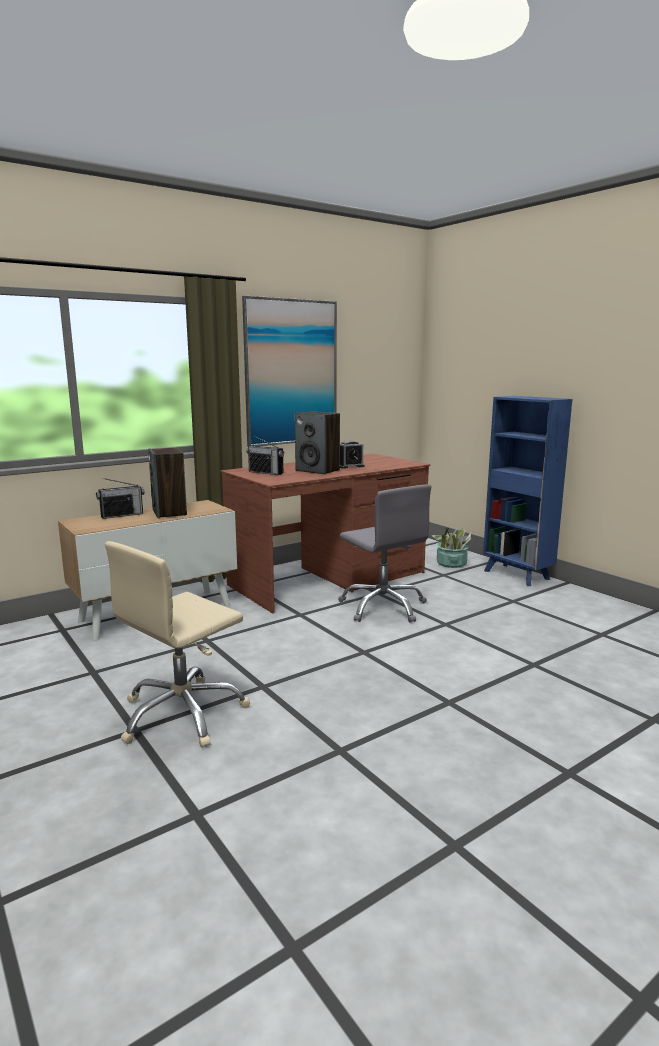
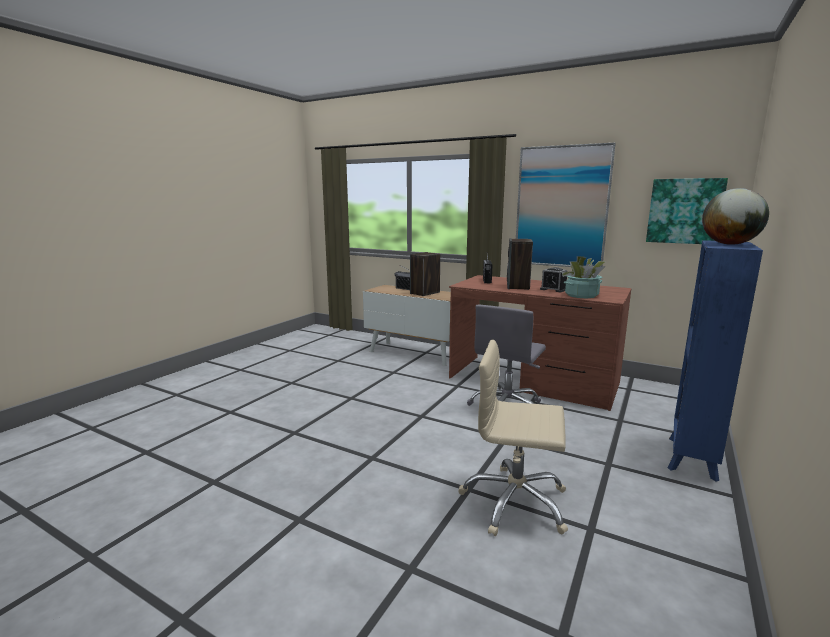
camera: 65 degrees right, 0 degrees up
(183, 714) = (310, 388): beige office chair -> beige office chair (515, 502)
(388, 373) = (684, 211): none -> picture
(451, 563) = (659, 419): potted plant -> potted plant (581, 295)
(532, 397) = (730, 244): none -> globe

